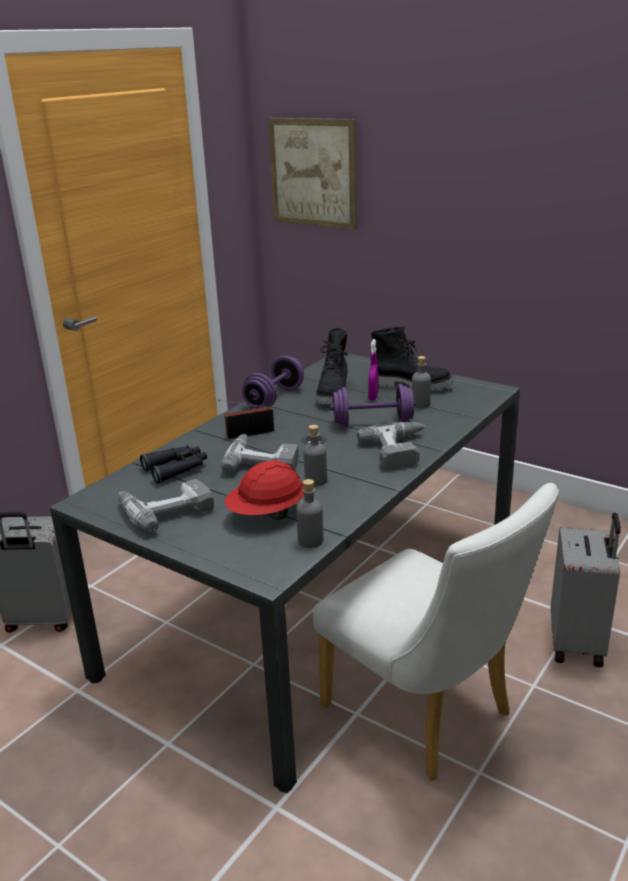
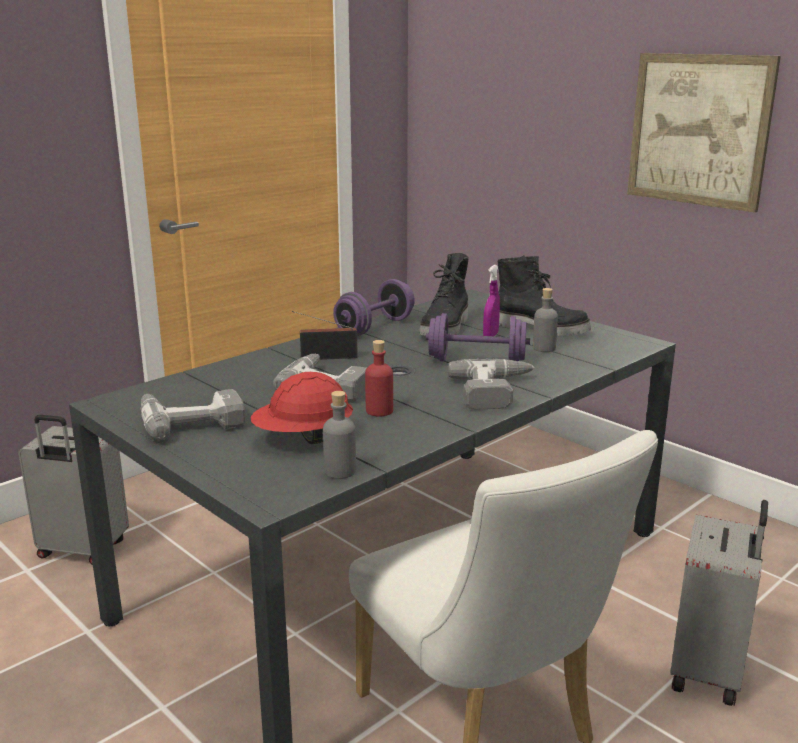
camera: 10 degrees right, 5 degrees down
(177, 469) = (227, 382): black binoculars -> none
(313, 173) = (471, 89): picture -> picture (698, 130)
(316, 480) = (379, 411): grey bottle -> red bottle

